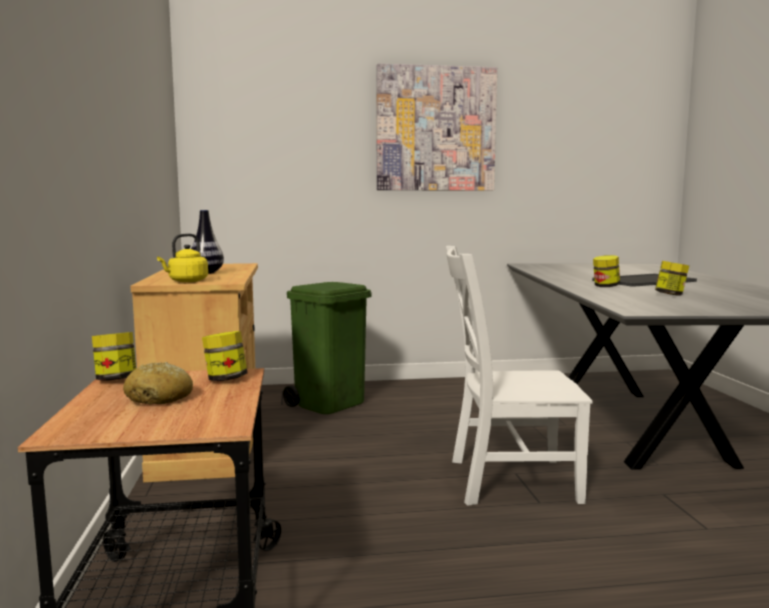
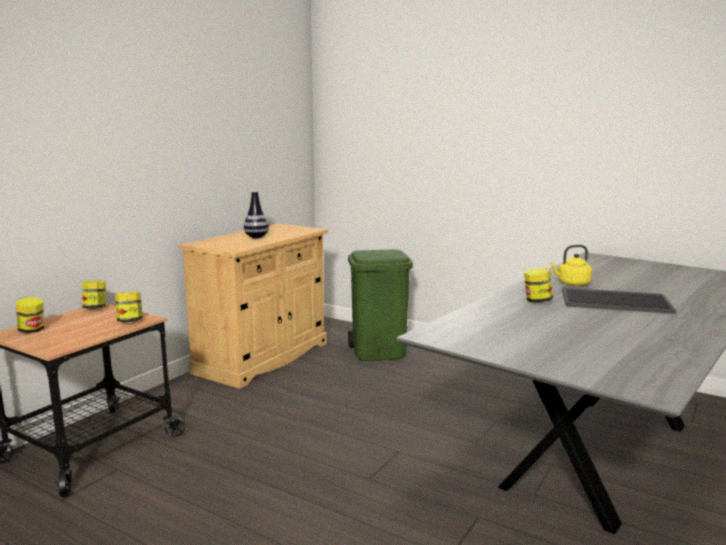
camera: 40 degrees right, 5 degrees up
(160, 398) = (78, 325): bread -> none
(186, 281) = (215, 245): yellow kettle -> yellow kettle (572, 283)
(435, 129) = (515, 110): picture -> none
(506, 480) = (380, 454): white chair -> none
(670, 295) = (550, 324): jar -> jar (32, 330)

